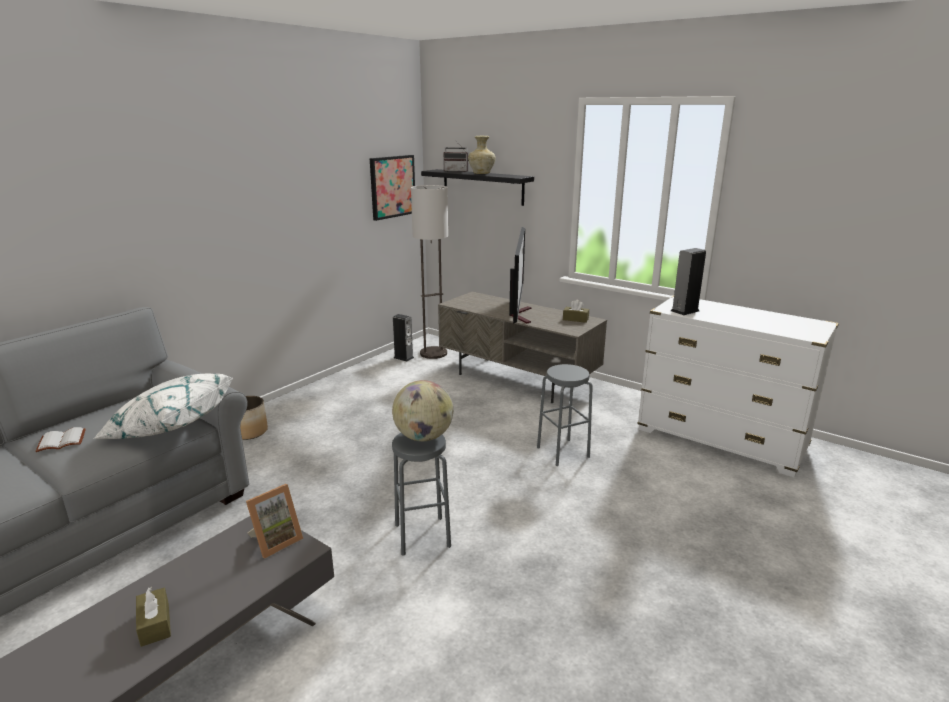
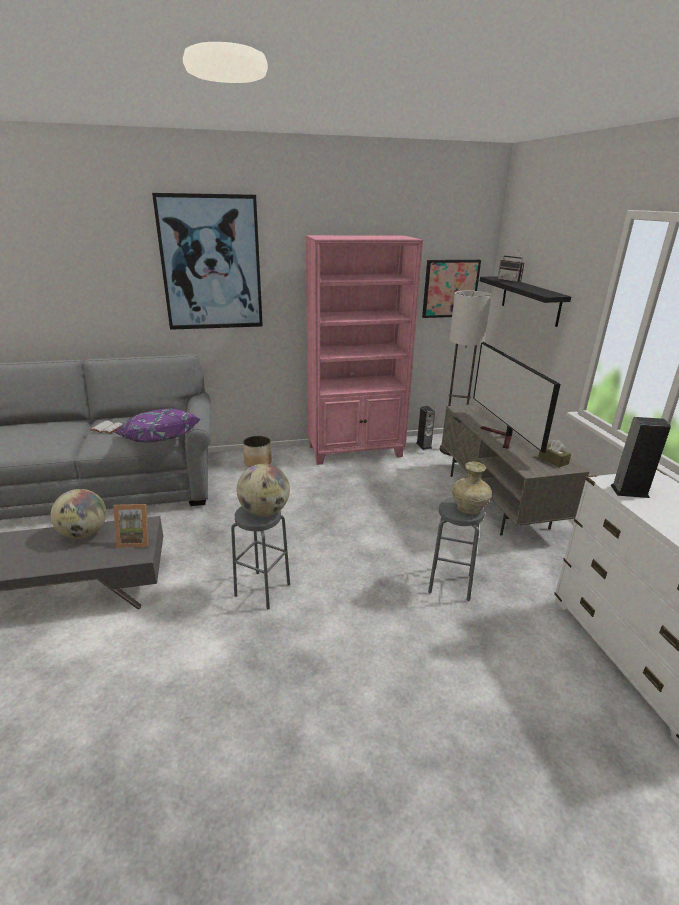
camera: 40 degrees right, 5 degrees up
(140, 181) = (211, 264): none -> picture
(155, 624) = (33, 555): brown tissue box -> none
(170, 427) = (158, 440): white pillow -> purple pillow
(192, 569) = (84, 534): none -> globe
(345, 383) = (356, 451): none -> pink bookcase
(482, 173) = (526, 286): beige vase -> beige vase (469, 510)
(519, 314) = (502, 437): television -> television turned 120 degrees clockwise

